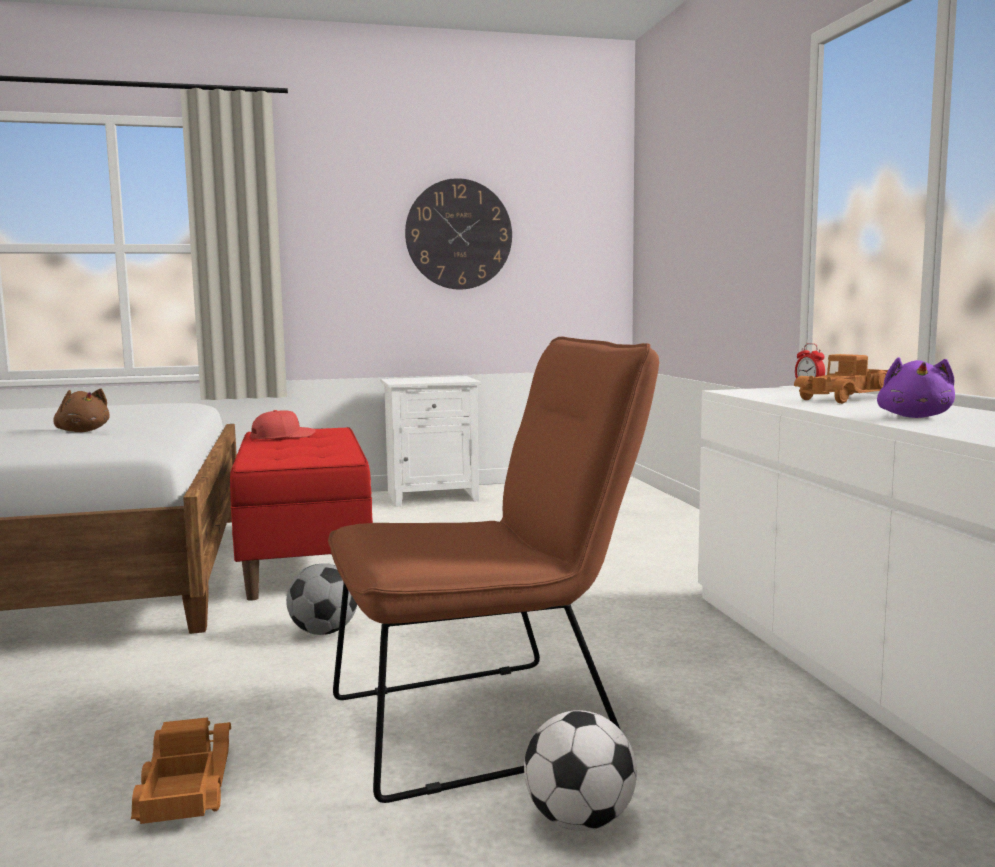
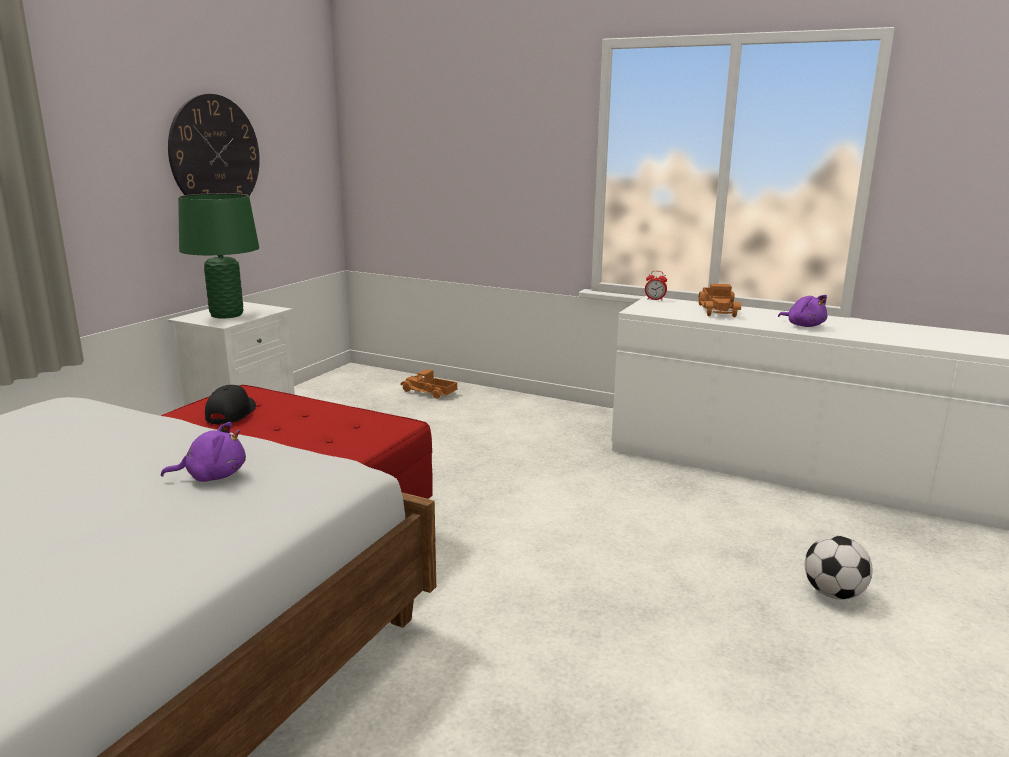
camera: 50 degrees left, 10 degrees up
(82, 431) = (212, 476): brown plush toy -> purple plush toy
(183, 787) = (687, 703): toy truck -> toy truck (428, 392)
(283, 436) = (231, 413): red cap -> black cap
(324, 632) = (487, 573): football -> none
(422, 380) = (227, 315): none -> green table lamp
(491, 721) = (704, 572): brown chair -> none

